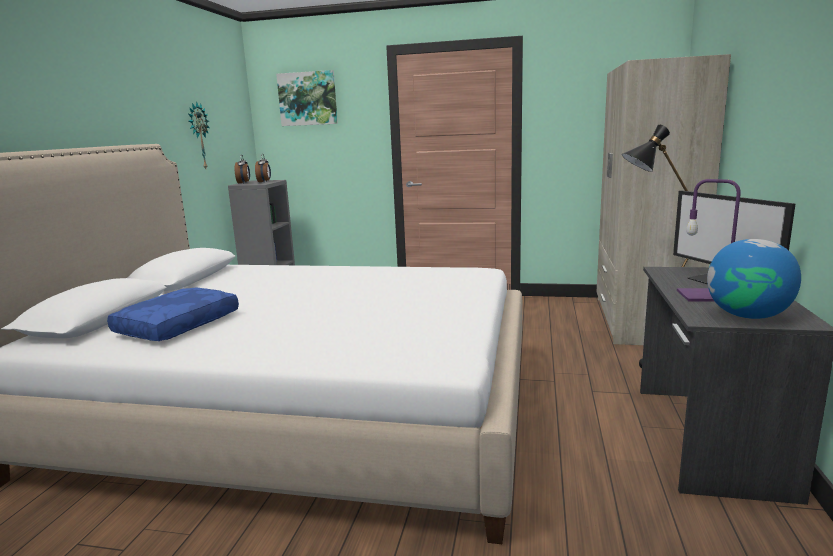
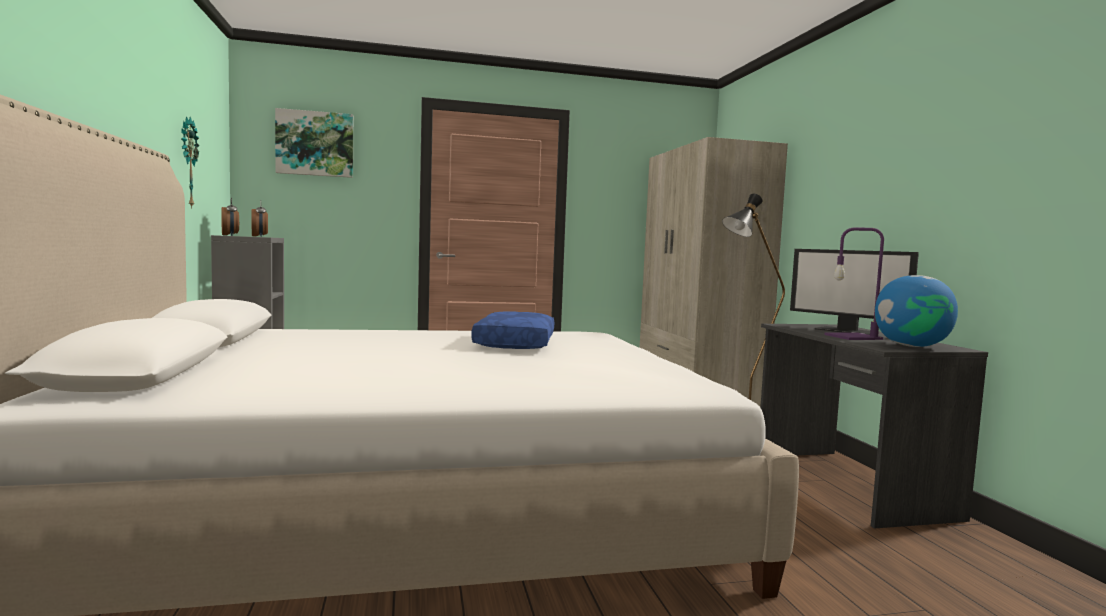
camera: 25 degrees left, 10 degrees down
(177, 325) = (298, 375): blue pillow -> blue pillow (513, 343)

